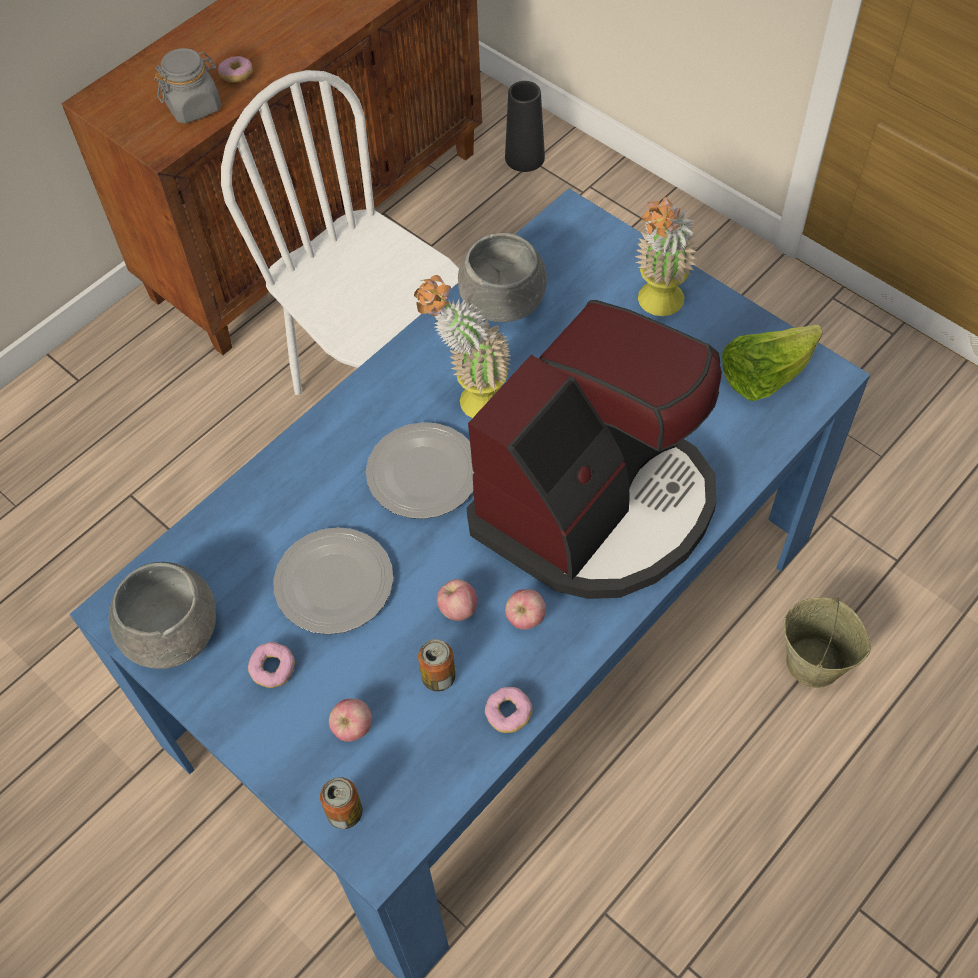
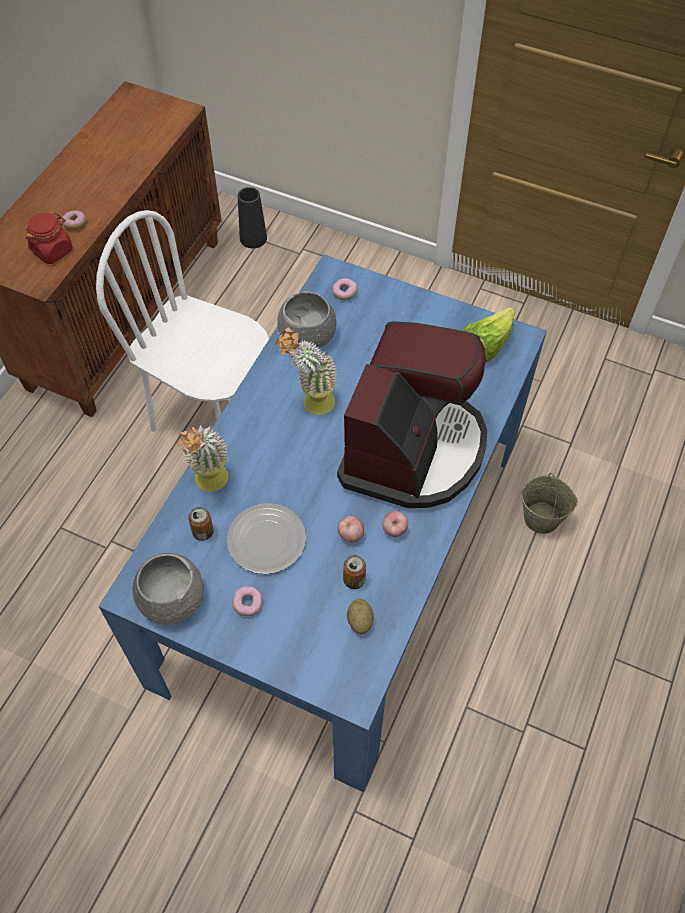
camera: 20 degrees left, 0 degrees up
(194, 106) = (53, 250): grey jar -> red jar
(345, 812) = (327, 678): can -> can (203, 532)
(353, 728) = (312, 625): apple -> none
(422, 472) = (296, 456): plate -> none
(424, 741) = (360, 621): none -> potato
(508, 713) = (405, 590): donut -> donut (344, 293)
(657, 308) = (406, 318): potted plant -> potted plant (210, 485)

